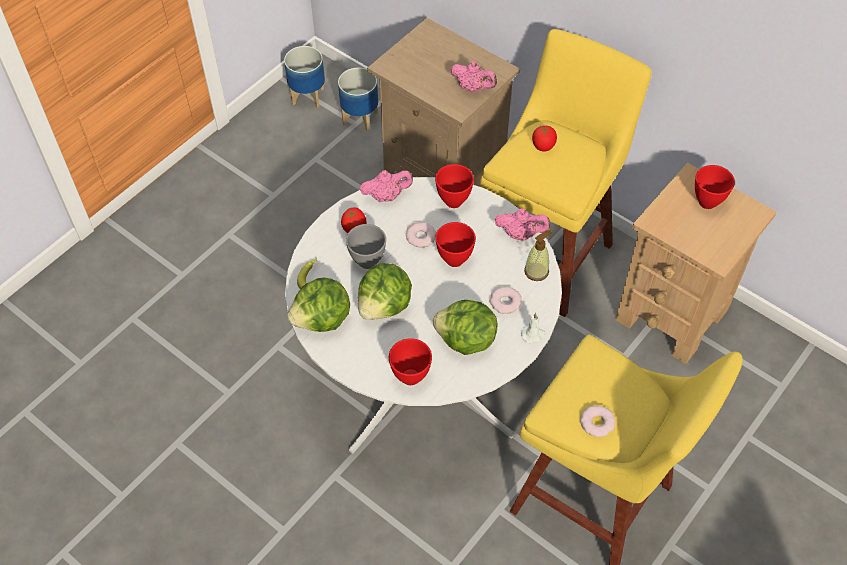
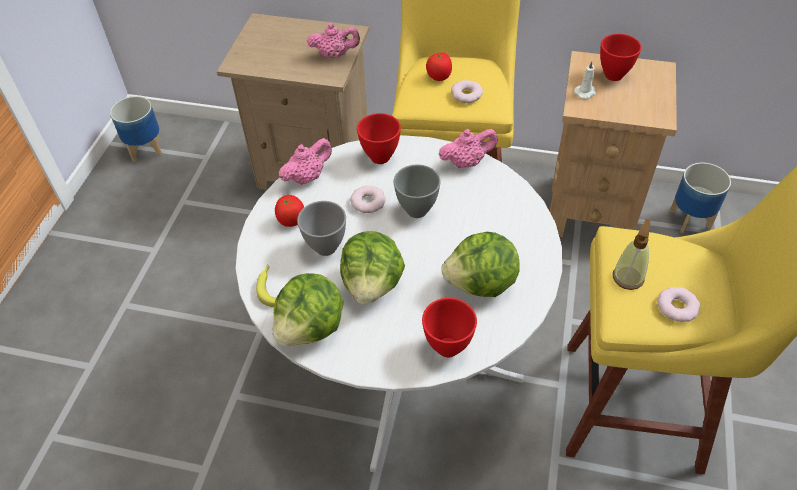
camera: 25 degrees left, 5 degrees down
(360, 118) = (208, 150): planter -> planter (690, 219)
(454, 259) = (416, 210): red bowl -> grey bowl
(505, 302) = (495, 230): donut -> donut (466, 95)
(533, 334) = (544, 250): white candle -> white candle (585, 92)
(536, 271) = (505, 190): soap dispenser -> soap dispenser (628, 277)

